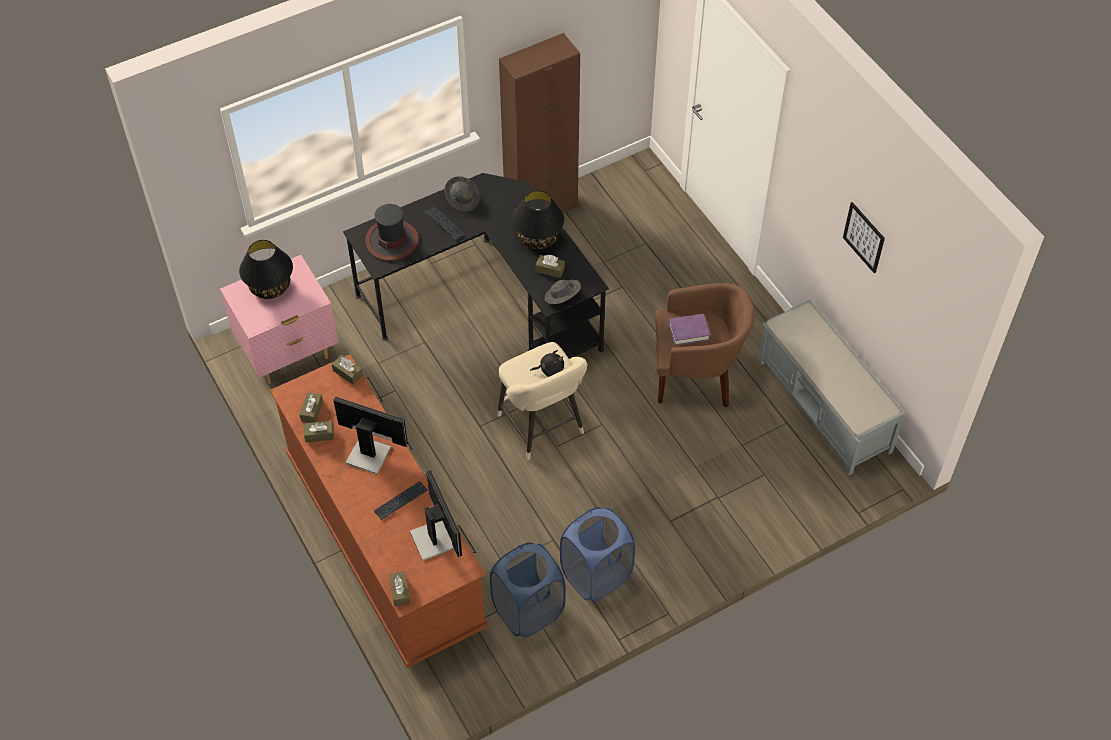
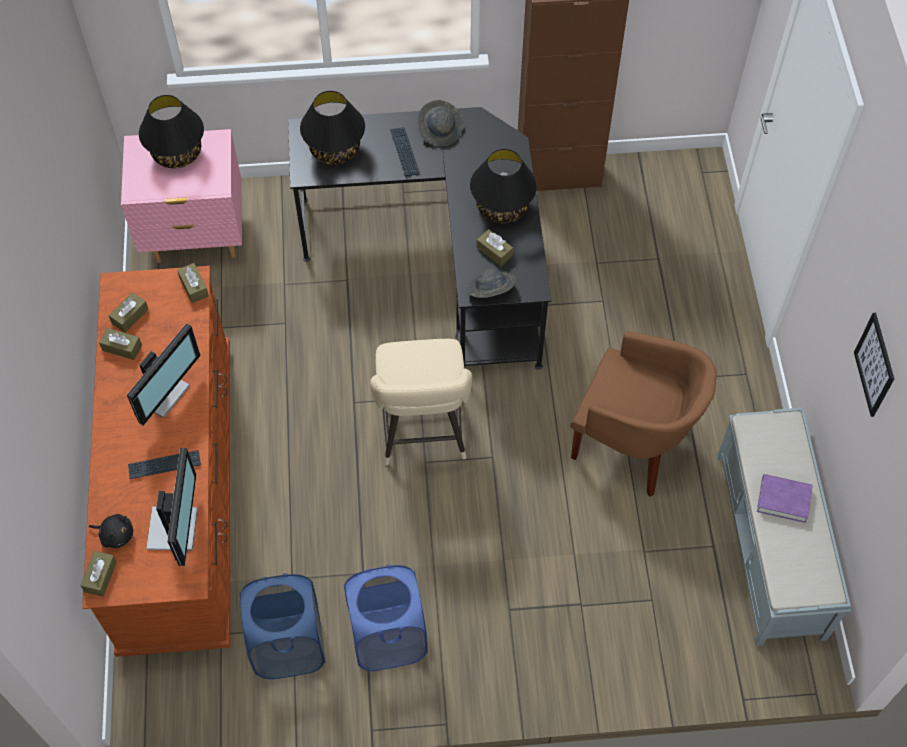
camera: 25 degrees right, 5 degrees up
(368, 453) = (162, 392): monitor -> monitor turned 75 degrees clockwise
(392, 240) = (335, 150): hat -> black table lamp
(550, 369) = (432, 372): black plush toy -> black plush toy (115, 535)
(689, 331) = (630, 390): purple book -> purple book (783, 500)

